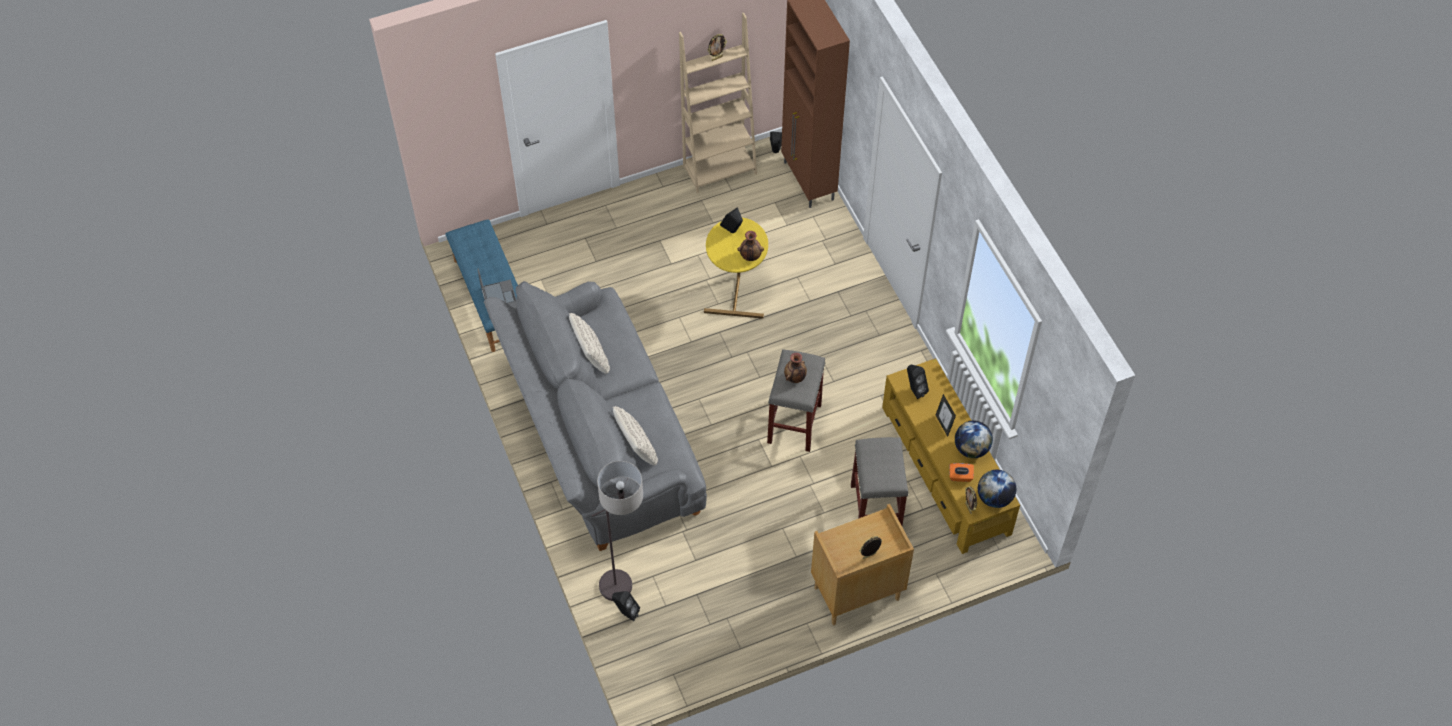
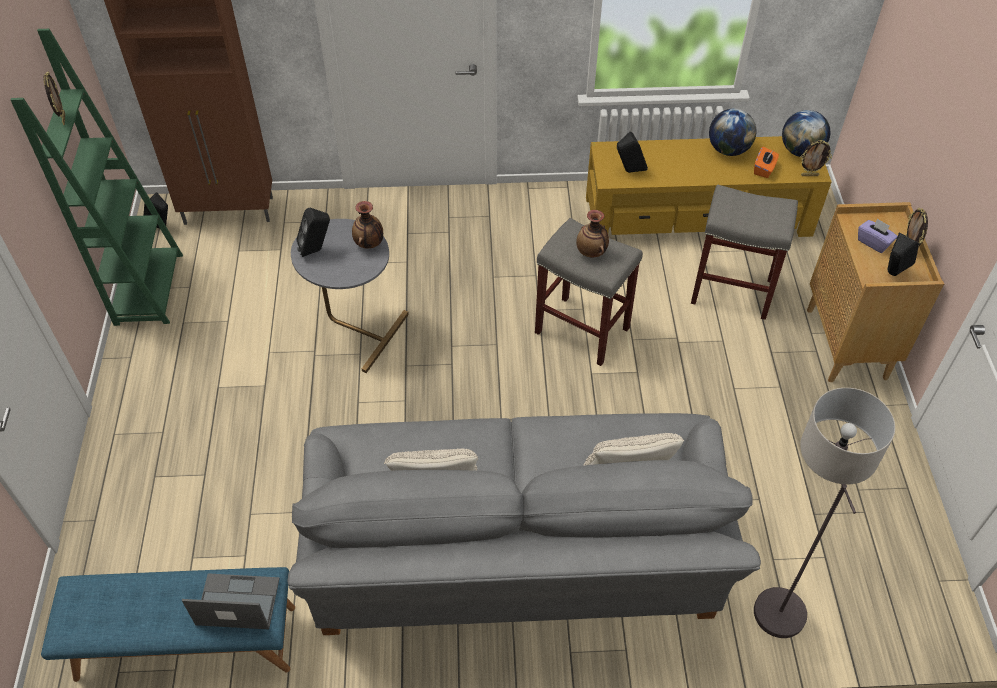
camera: 70 degrees left, 5 degrees down
(626, 613) = (828, 613): black speaker -> black speaker (892, 274)
(719, 170) = (148, 289): beige bookcase -> green bookcase
(736, 293) = (354, 329): yellow side table -> grey side table
(866, 534) = (873, 242): none -> purple tissue box
(943, 425) = (687, 162): picture frame -> none

